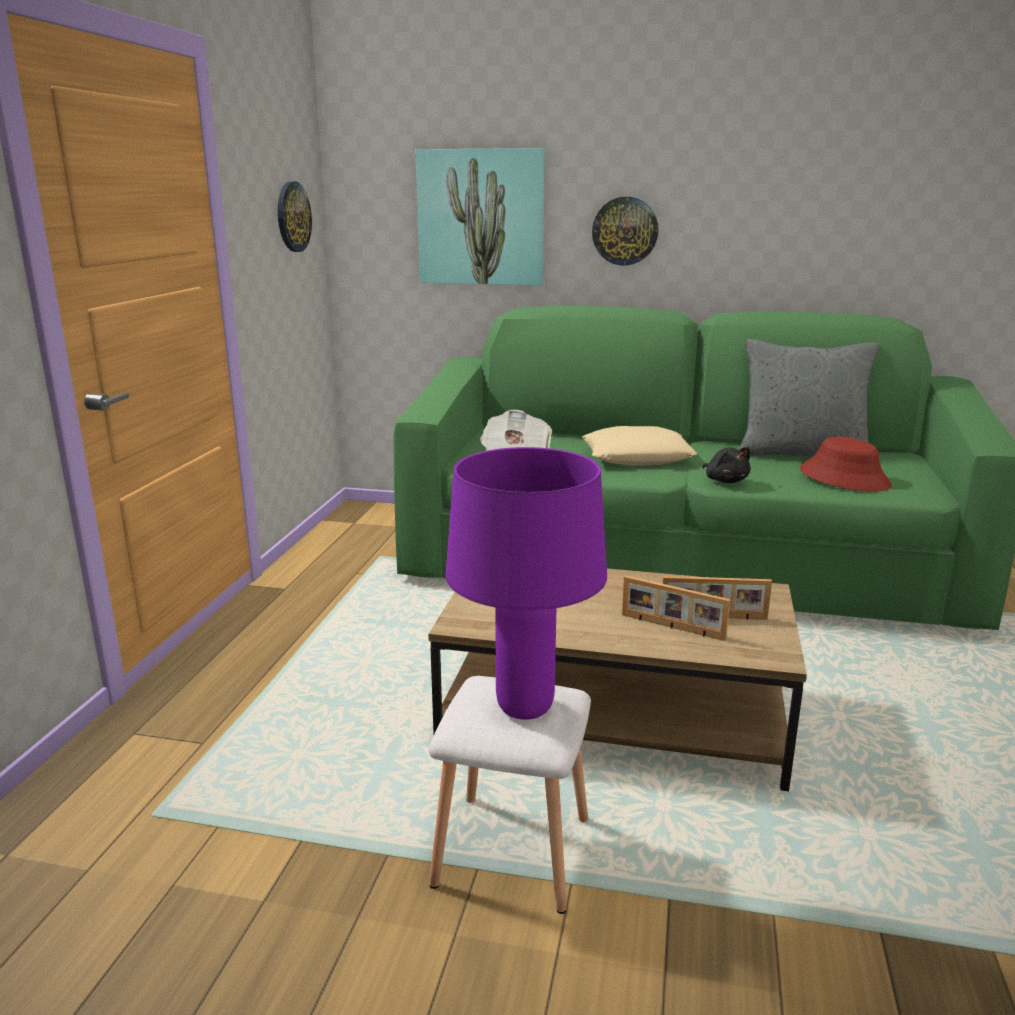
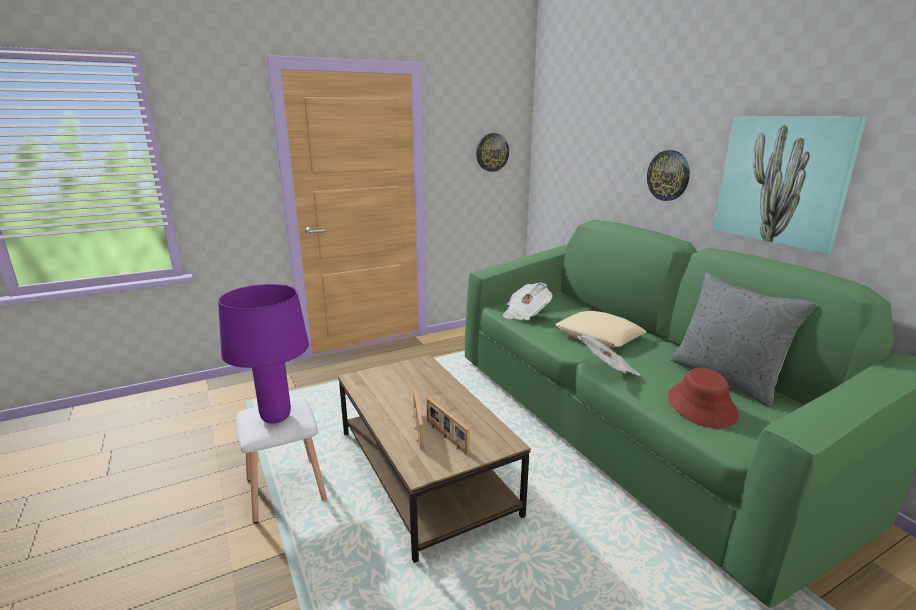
camera: 50 degrees right, 0 degrees up
(480, 217) = (593, 158): picture -> picture (782, 180)
(725, 481) = (607, 370): black plush toy -> newspaper

